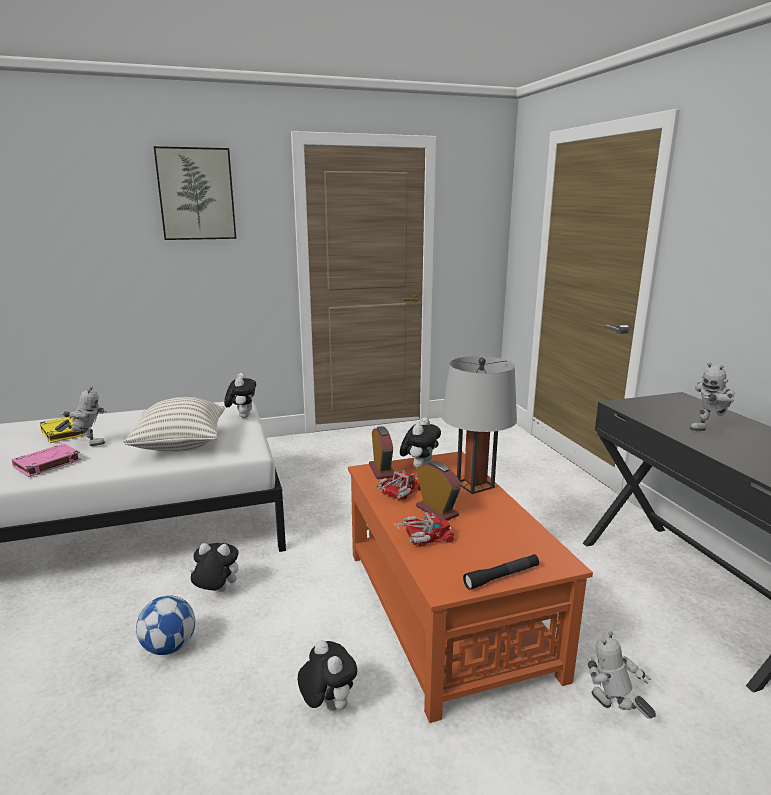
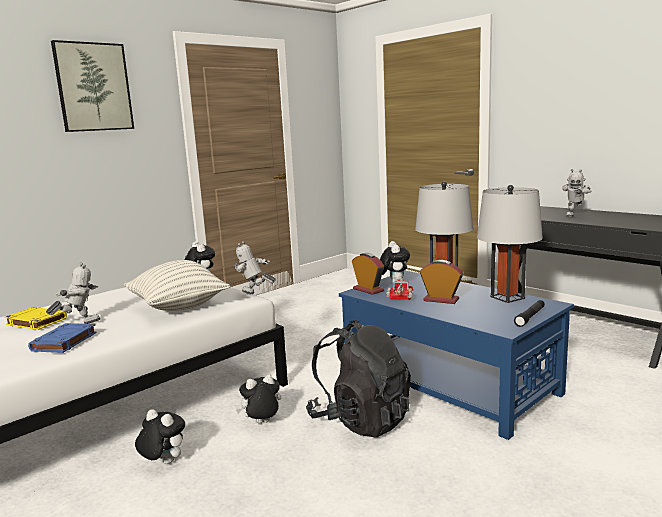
camera: 25 degrees left, 5 degrees down
(47, 464) = (64, 342): pink book -> blue book
(169, 647) = (267, 466): football -> none
(305, 624) = (361, 420): none -> black backpack
(327, 705) = (433, 455): plush toy -> plush toy (163, 463)
(422, 538) = (454, 313): toy truck -> none
(446, 609) = (448, 382): orange coffee table -> blue coffee table
(519, 532) = (507, 297): none -> grey table lamp
(612, 713) = (600, 400): toy robot -> toy robot (255, 295)

